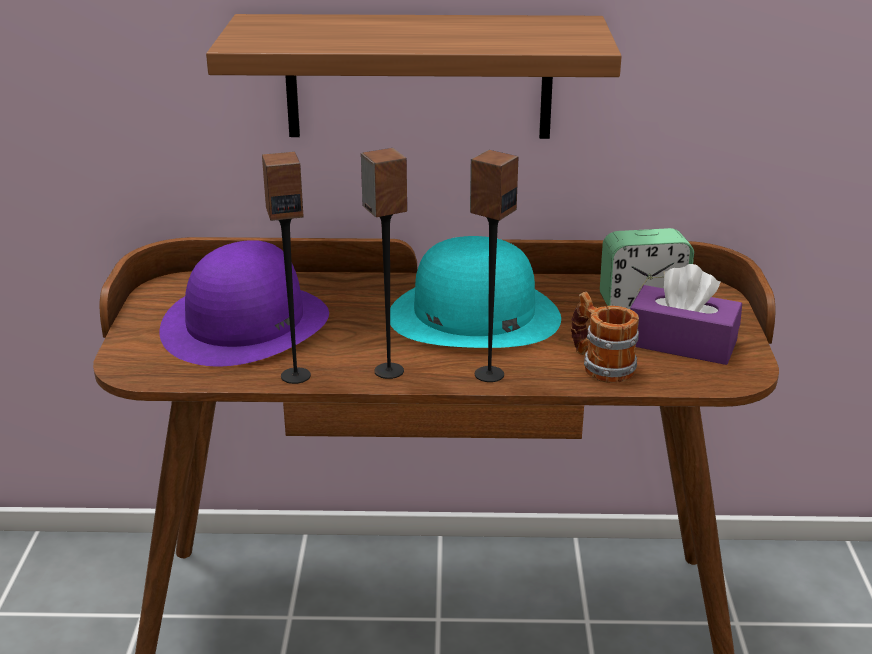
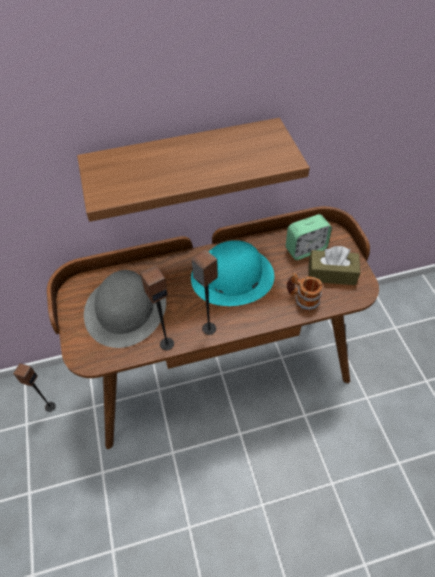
camera: 15 degrees left, 25 degrees up
(246, 323) = (125, 309): purple hat -> grey hat
(488, 374) = (255, 319): speaker -> speaker (50, 406)
(682, 343) = (331, 274): purple tissue box -> brown tissue box

